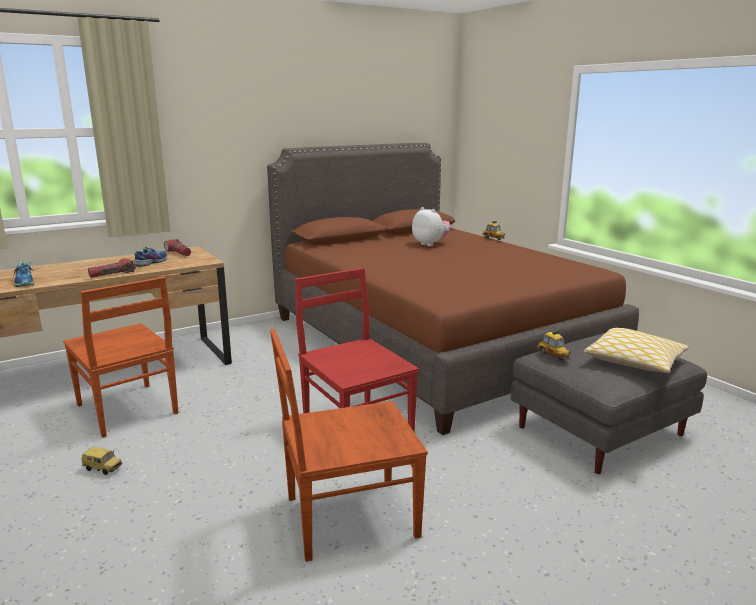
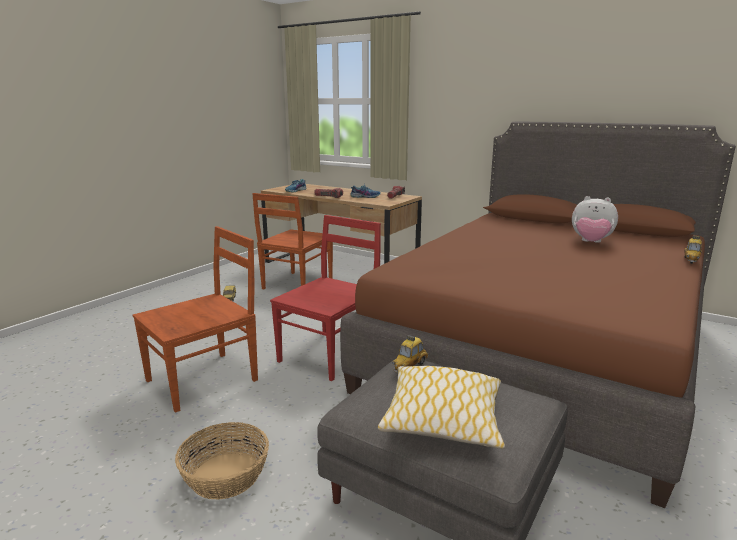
camera: 65 degrees right, 0 degrees up
(347, 517) = (205, 379): brown chair -> brown chair turned 90 degrees clockwise
(430, 244) = (591, 242): plush toy -> plush toy turned 90 degrees clockwise
(548, 523) = (225, 476): none -> basket

